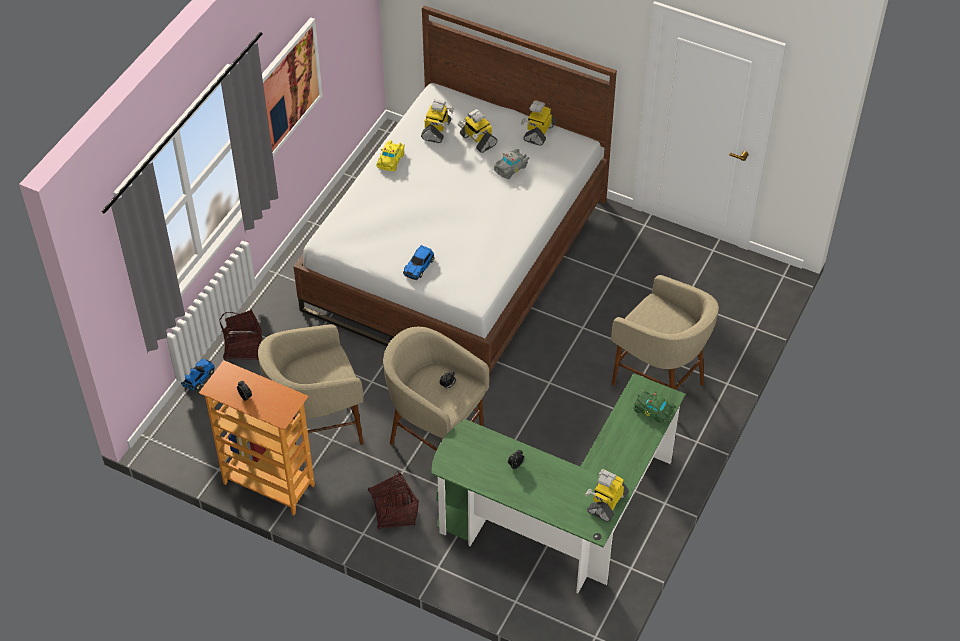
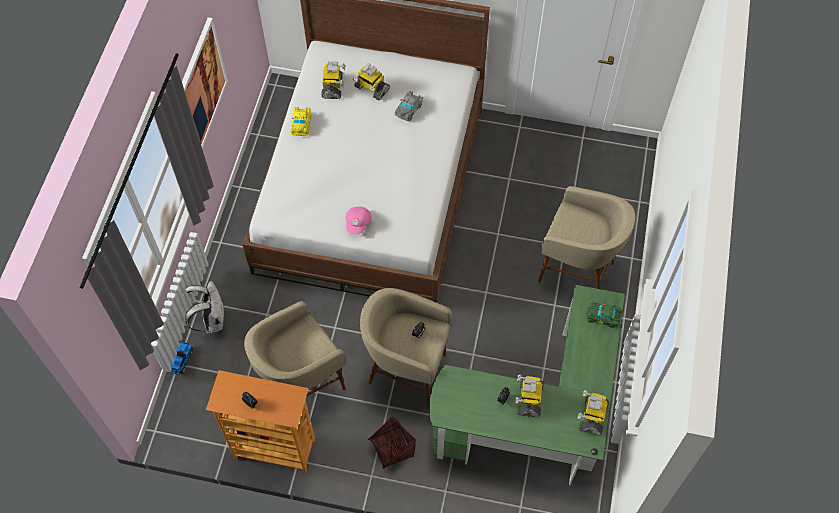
camera: 15 degrees left, 10 degrees up
(242, 346) = (211, 320): basket -> white backpack
(419, 266) = (358, 223): toy car -> pink cap
(538, 132) = (421, 70): toy robot -> toy robot (529, 399)

